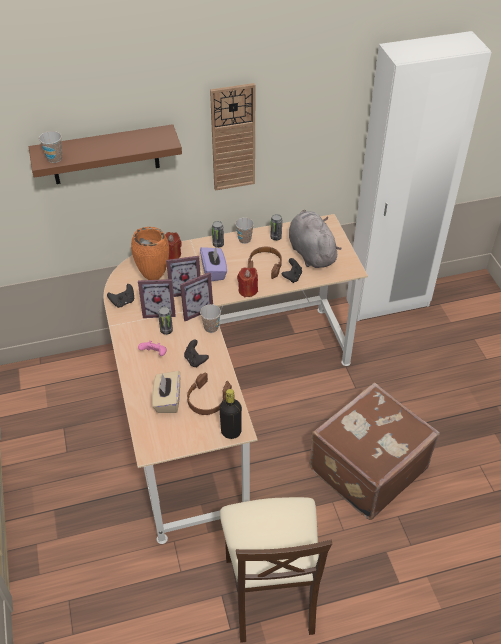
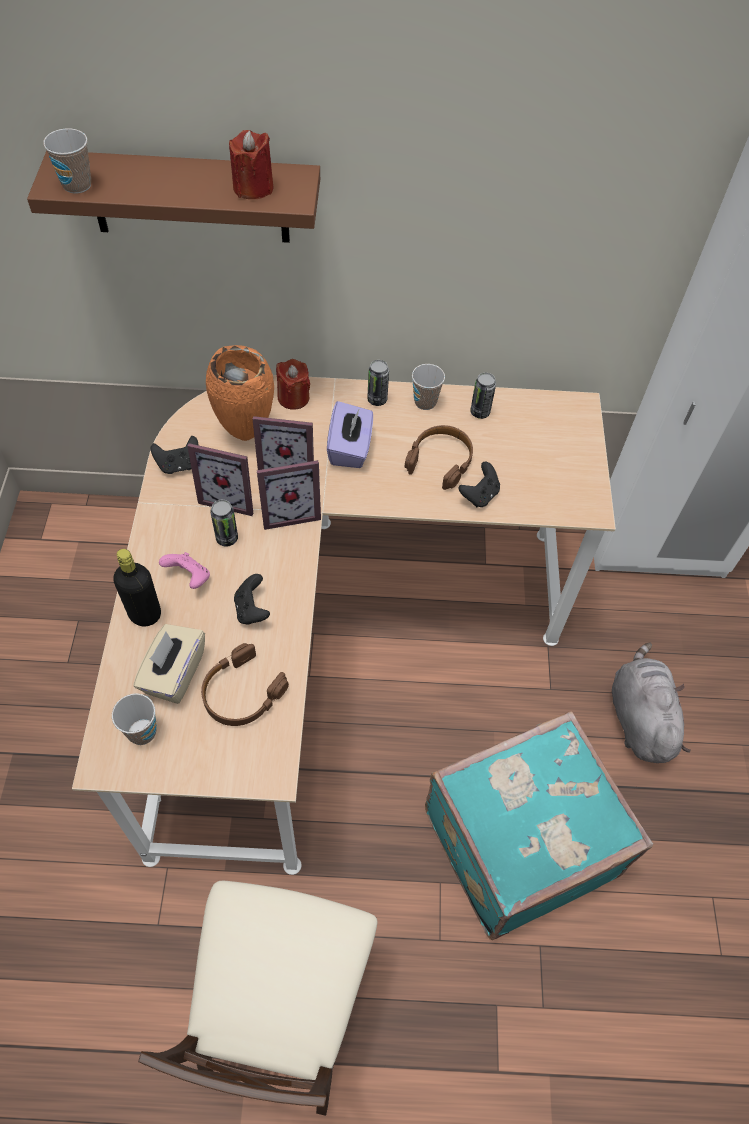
camera: 15 degrees right, 10 degrees up
(211, 328) = (303, 554): cup -> cup (142, 732)
(231, 432) = (255, 772): black bottle -> black bottle (145, 614)
(233, 138) = (433, 217): wall clock -> none
(248, 290) = (393, 500): red candle -> red candle (253, 188)
(311, 252) = (530, 456): grey plush toy -> grey plush toy (639, 717)
(366, 468) = (517, 839): brown suitcase -> turquoise suitcase

